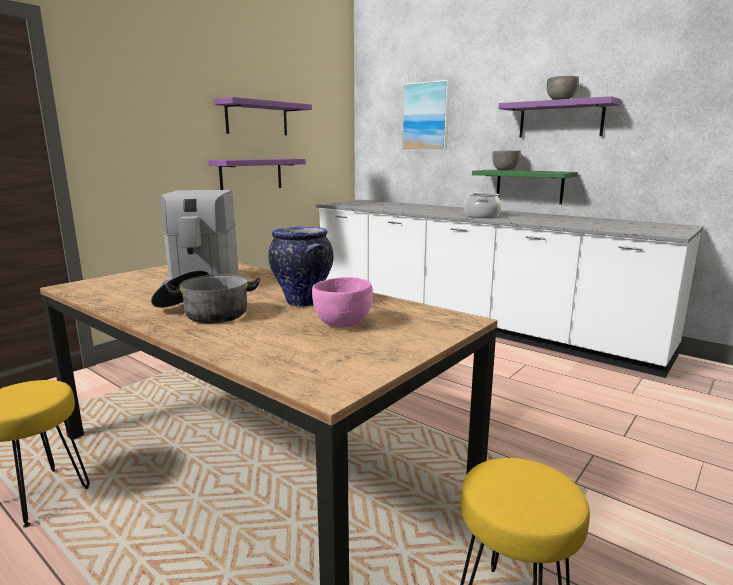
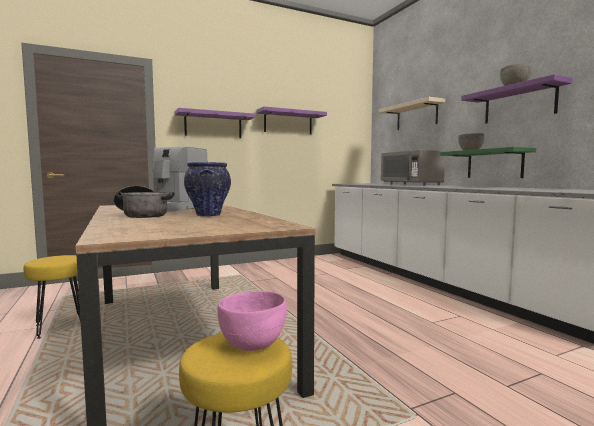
camera: 25 degrees right, 10 degrees down
(251, 174) = (281, 159): purple shelf -> purple shelf (213, 125)
(343, 324) = (203, 222): pink bowl -> pink bowl (253, 345)
(426, 116) = (416, 116): picture -> beige shelf
(426, 206) = (410, 184): none -> grey microwave
(481, 216) = (440, 186): cooking pot -> none

